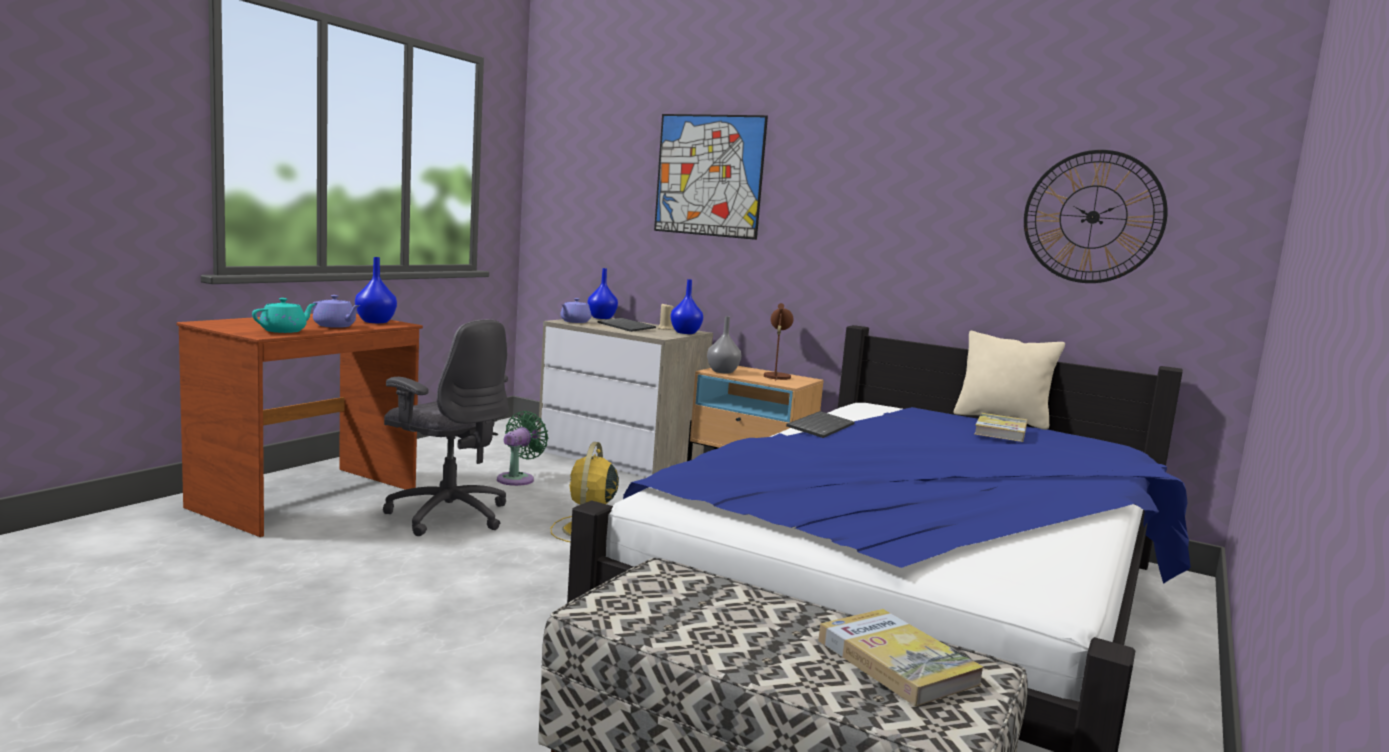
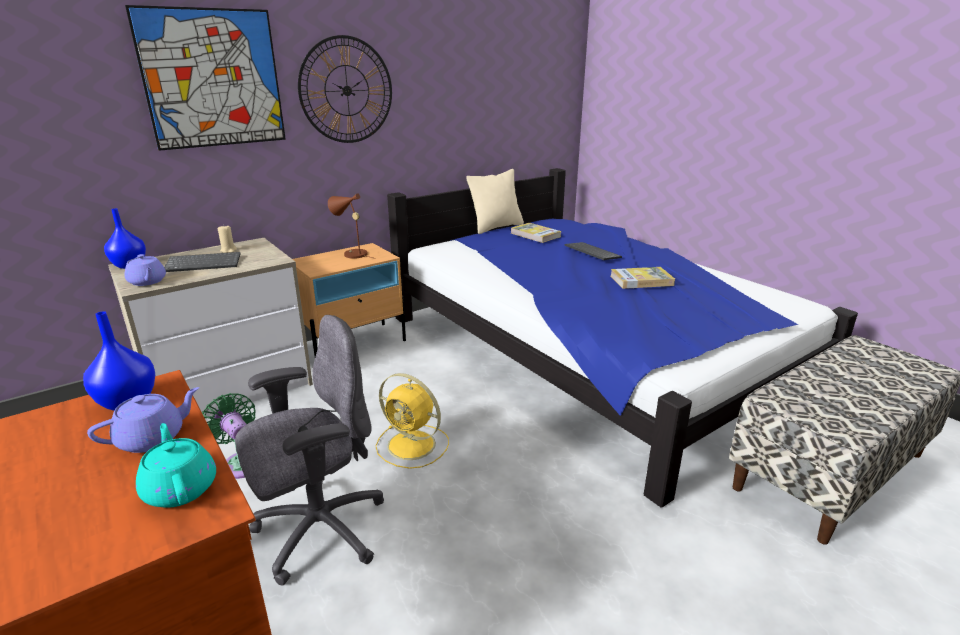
camera: 65 degrees left, 15 degrees up
(685, 332) = (259, 247): blue vase -> none
(722, 372) = (322, 268): grey vase -> none
(819, 426) = (507, 277): keyboard -> keyboard (591, 252)
(896, 662) = (868, 361): book -> book (641, 280)
(1093, 217) = (512, 85): wall clock -> wall clock (347, 90)

